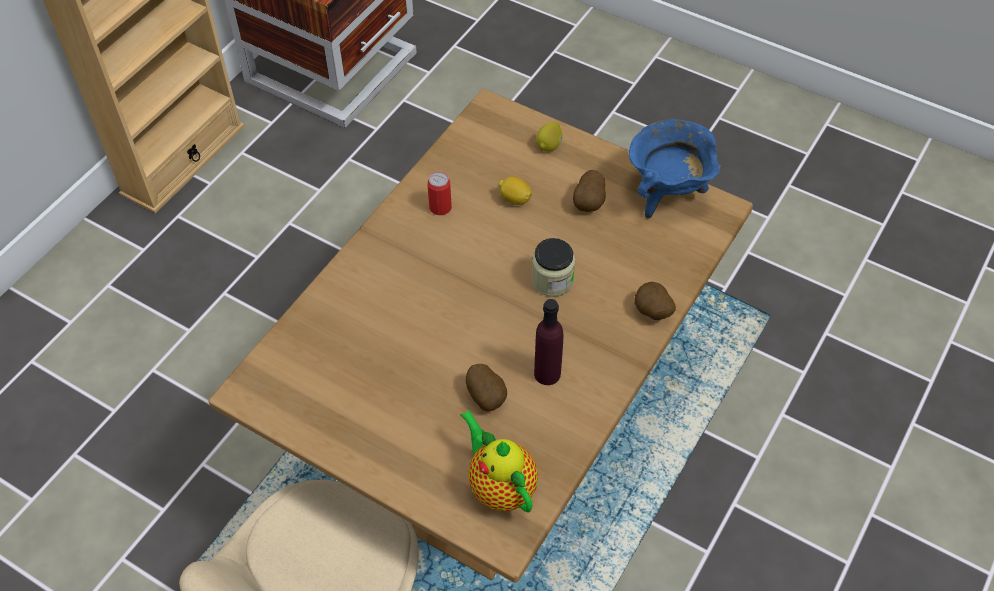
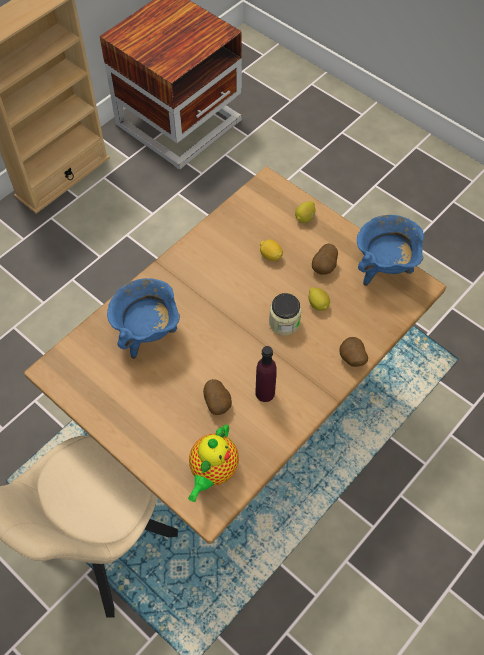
camera: 10 degrees right, 5 degrees up
(371, 324) = (148, 334): none -> blue cooking pot
(440, 207) = (215, 254): can -> none
(500, 486) = (212, 471): teapot -> teapot turned 135 degrees counterclockwise
(592, 251) = (318, 304): none -> lemon

